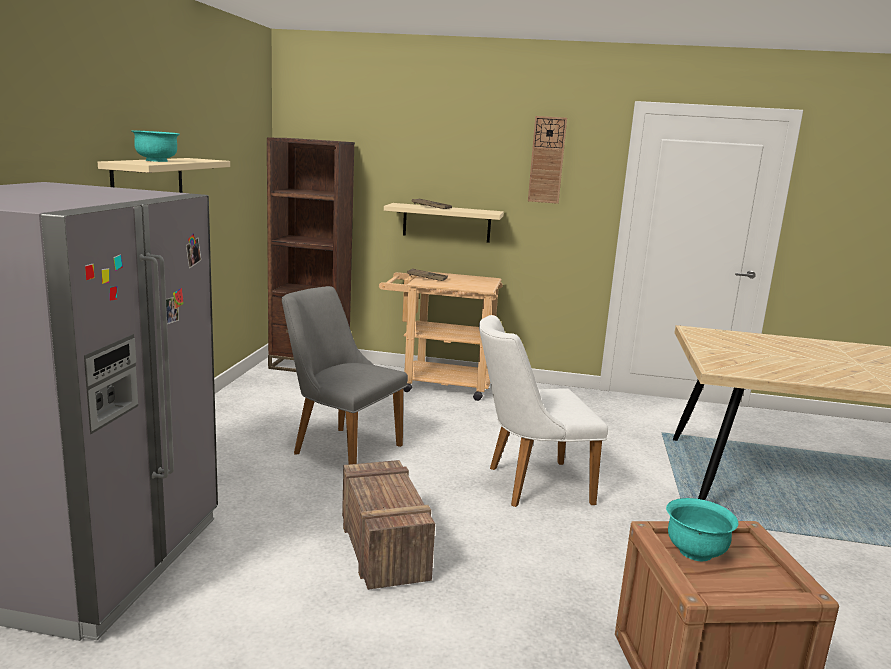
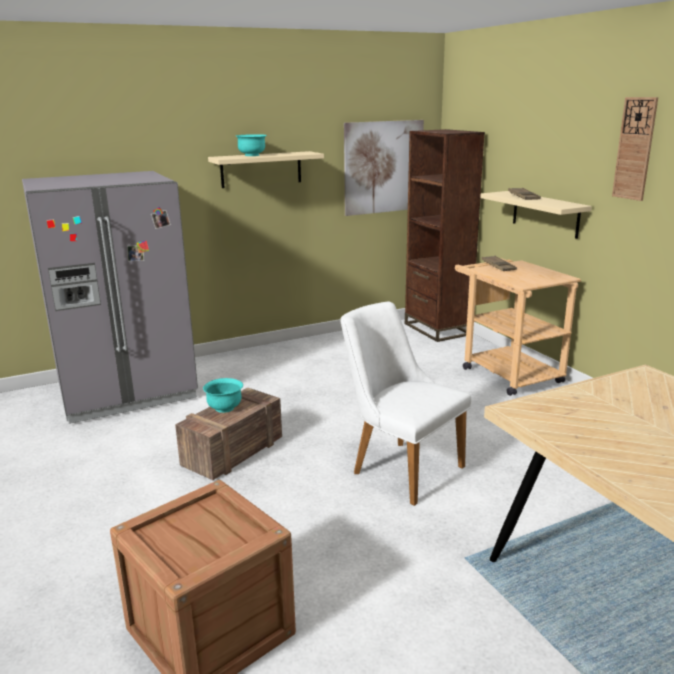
camera: 55 degrees right, 5 degrees up
(240, 180) = (383, 167): none -> picture
(339, 447) = (336, 388): grey chair -> none
(695, 552) = (204, 517): turquoise bowl -> turquoise bowl (225, 408)

